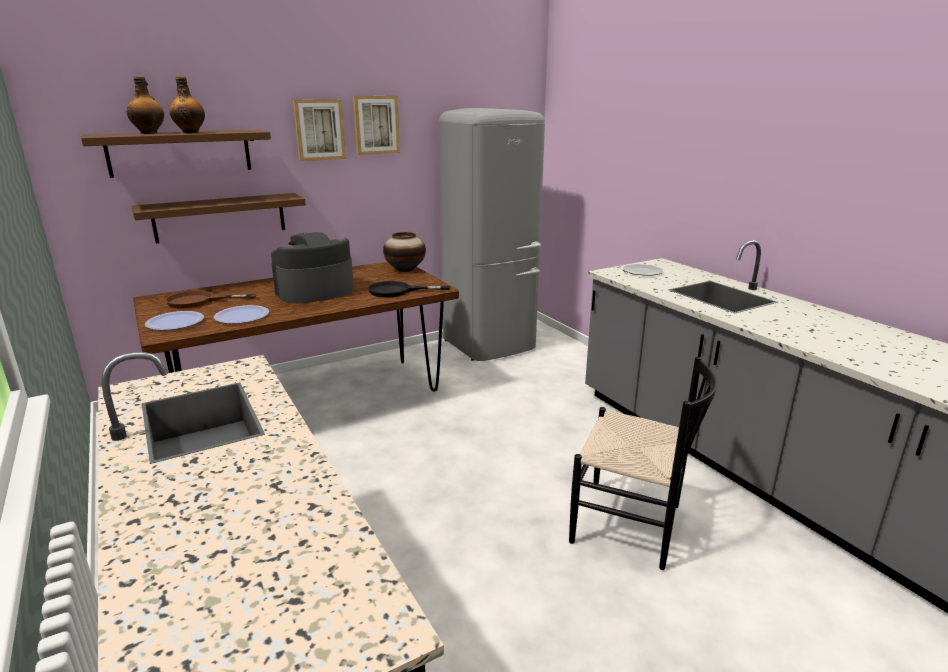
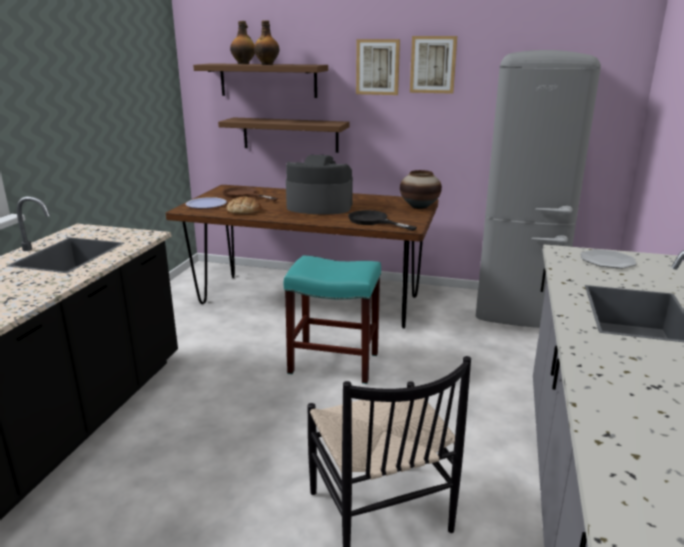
camera: 45 degrees right, 0 degrees up
(242, 316) = (244, 210): plate -> bread
(425, 444) = (333, 363): none -> turquoise stool

